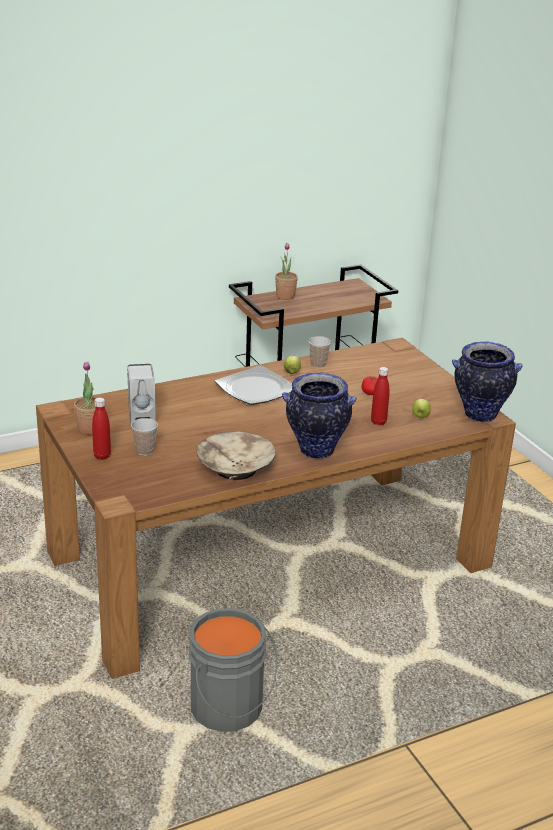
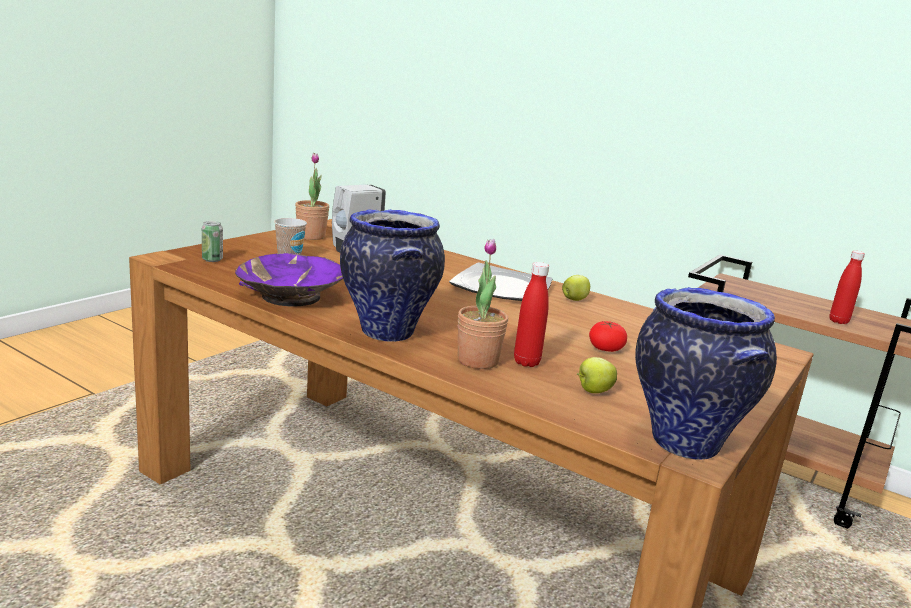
camera: 60 degrees right, 10 degrees down
(102, 456) = (261, 245): red bottle -> red bottle (838, 321)
(133, 484) = (212, 259): none -> can
(229, 709) = (111, 567): grey bucket -> none
(235, 468) = (291, 296): beige bowl -> purple bowl
(285, 296) = (781, 293): potted plant -> potted plant (477, 361)
(318, 364) = (623, 311): cup -> none

